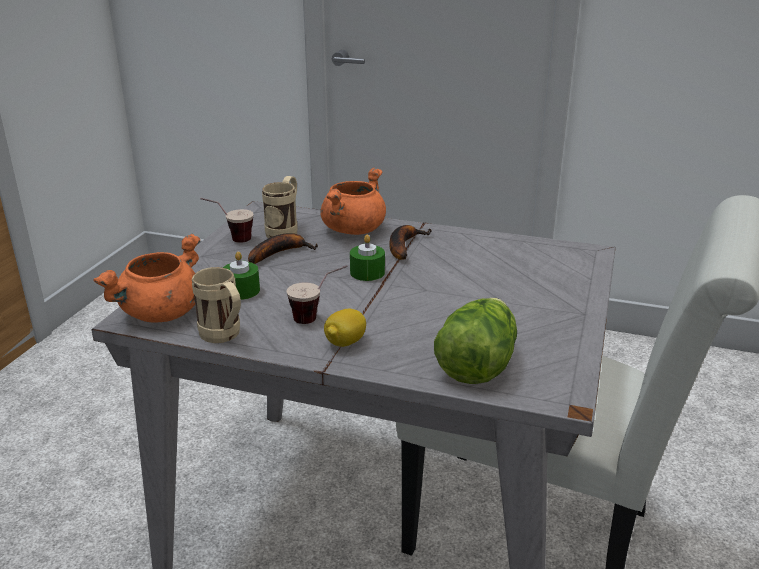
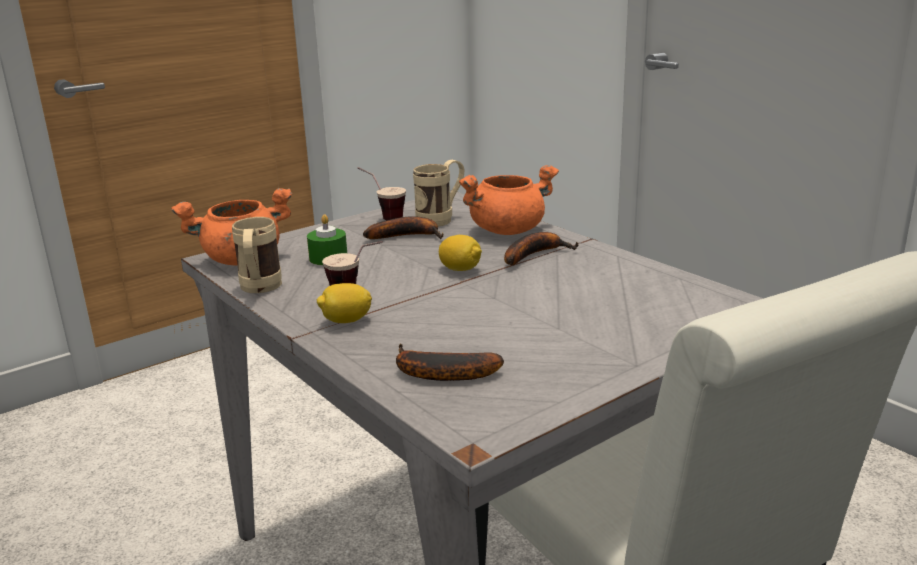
camera: 35 degrees right, 5 degrees down
(367, 272) = (460, 269): green candle -> lemon
(476, 362) = (438, 374): lettuce -> banana

